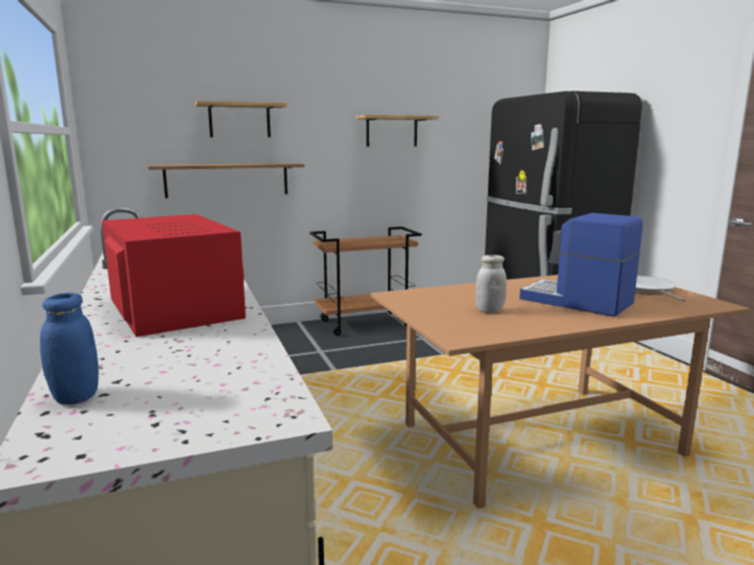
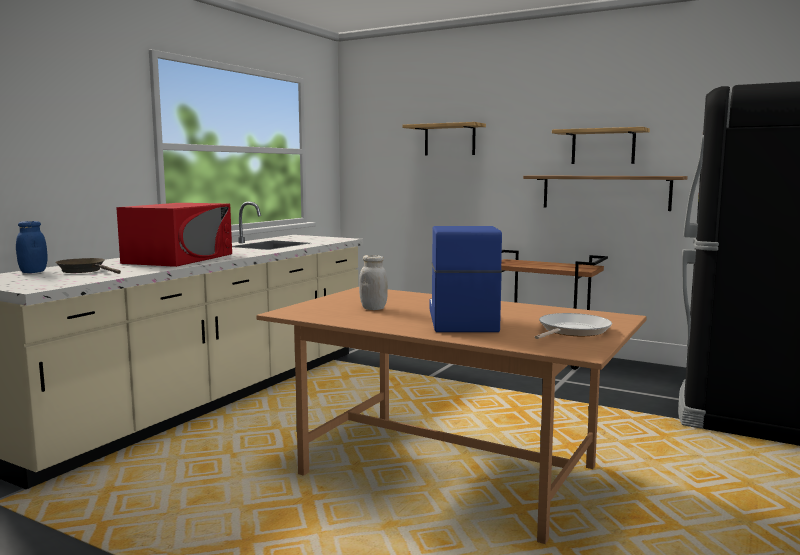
camera: 50 degrees right, 5 degrees down
(159, 364) = (84, 271): none -> brown frying pan
(227, 180) = (436, 194): shelf -> shelf (605, 192)

